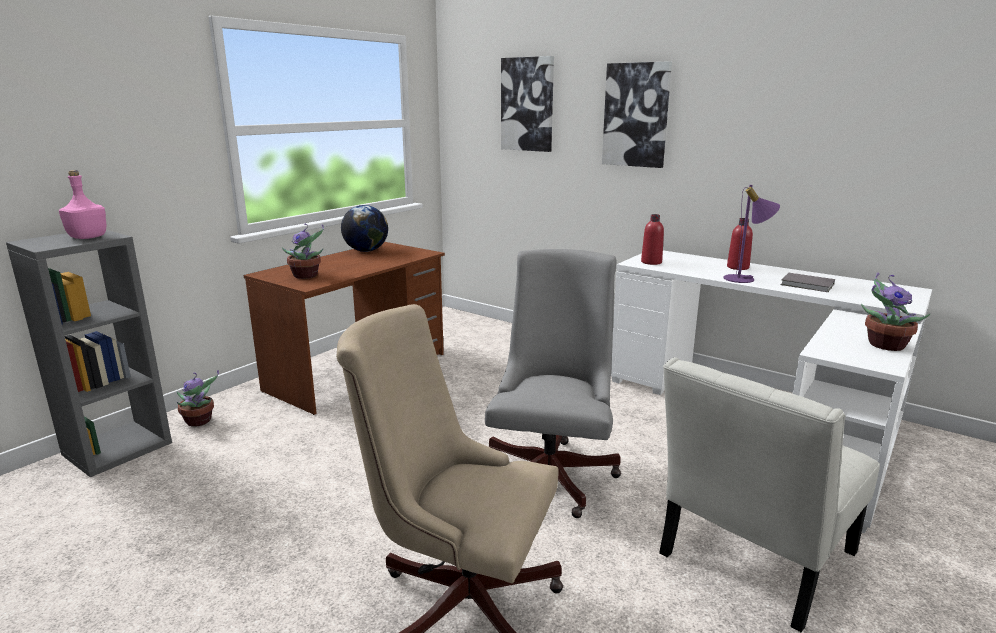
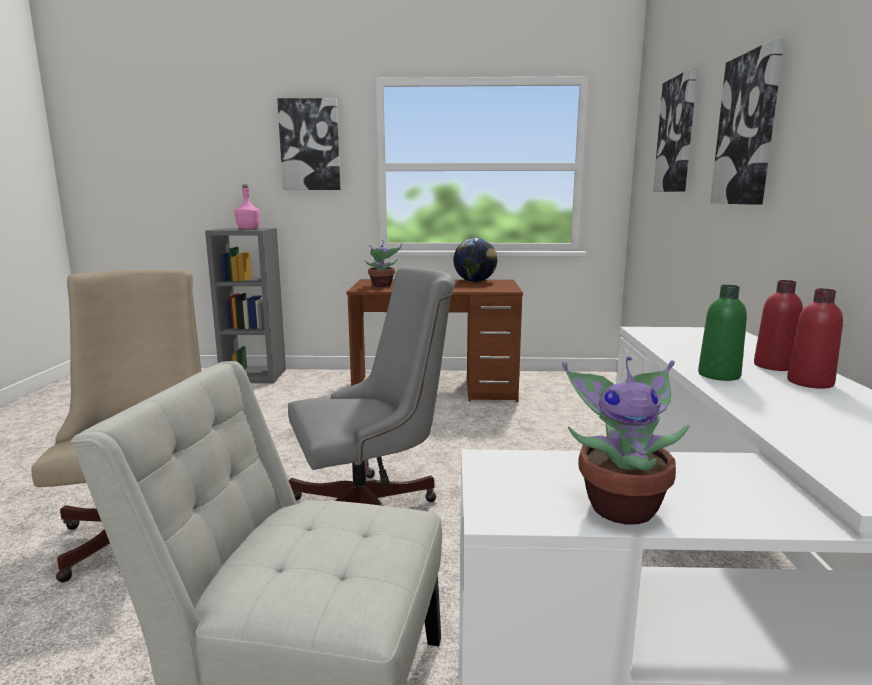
camera: 55 degrees right, 5 degrees down
(132, 104) = (310, 145): none -> picture
(199, 421) = (305, 379): potted plant -> none
(651, 262) = (668, 334): red bottle -> red bottle (810, 382)
(745, 279) = (719, 375): purple table lamp -> green bottle
(808, 285) = (802, 409): grey book -> none

